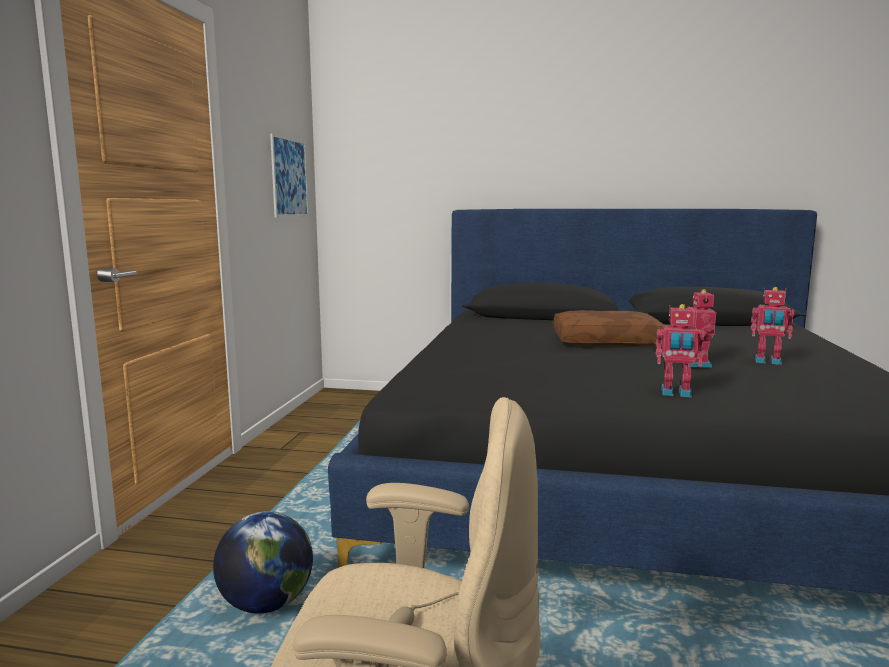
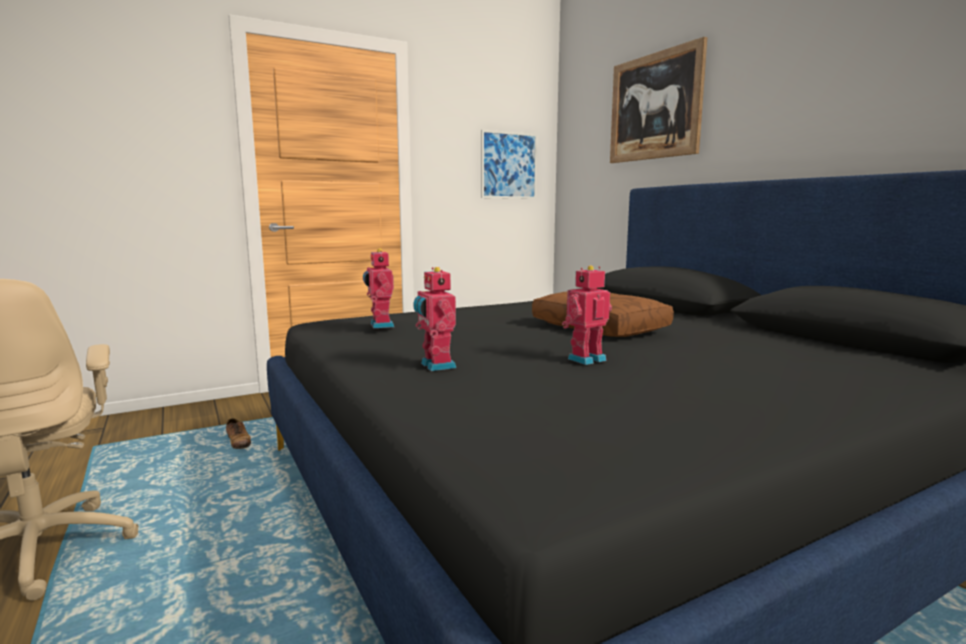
camera: 50 degrees right, 0 degrees up
(266, 604) = (238, 442): globe -> shoe
(462, 132) = (654, 107): none -> picture
(768, 361) = (667, 376): toy robot -> toy robot (380, 325)

